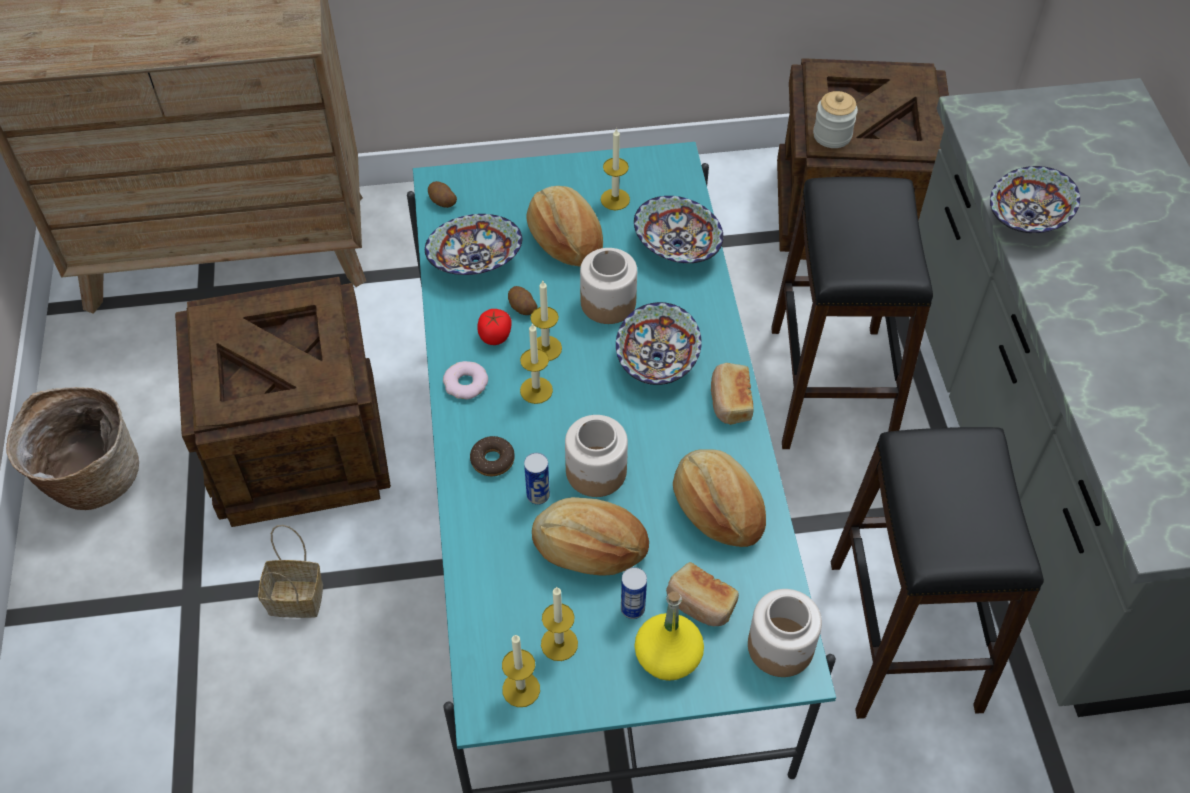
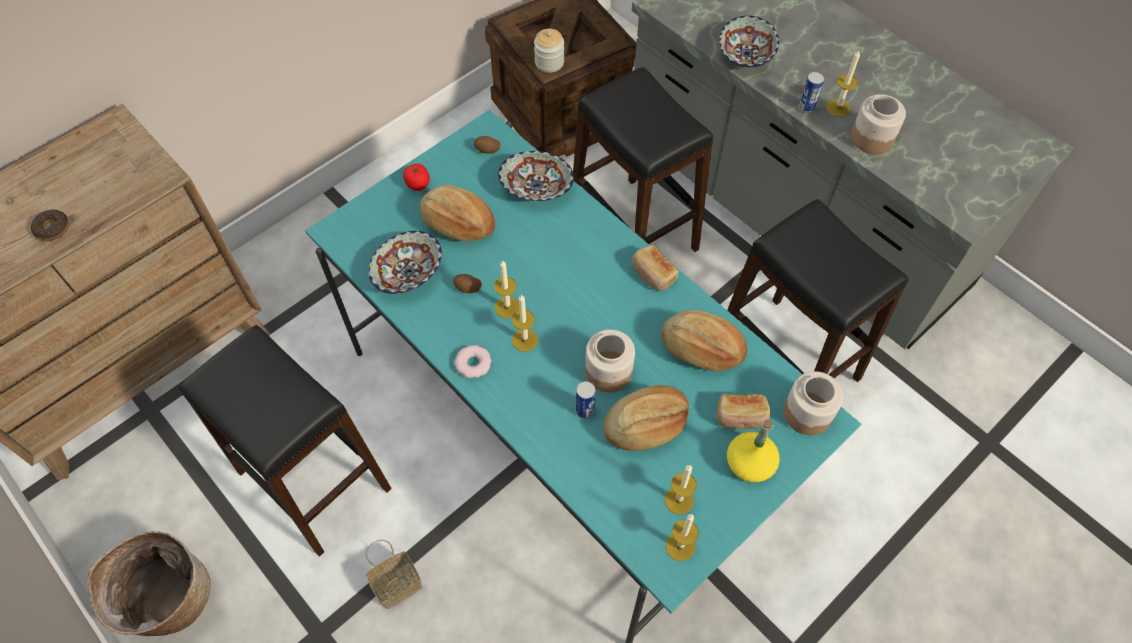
camera: 35 degrees left, 5 degrees up
(297, 447) = (313, 480): crate -> black stool
(442, 201) = (347, 243): potato -> potato (487, 150)
(492, 460) = (535, 406): donut -> donut (53, 228)
(495, 336) = (466, 318): tomato -> tomato (418, 184)
(608, 302) = (522, 252): jar -> jar (871, 138)
(615, 199) = (468, 177): candle -> candle (838, 108)
(632, 608) = (704, 447): can -> can (806, 107)
(656, 359) = (585, 273): bowl -> none

